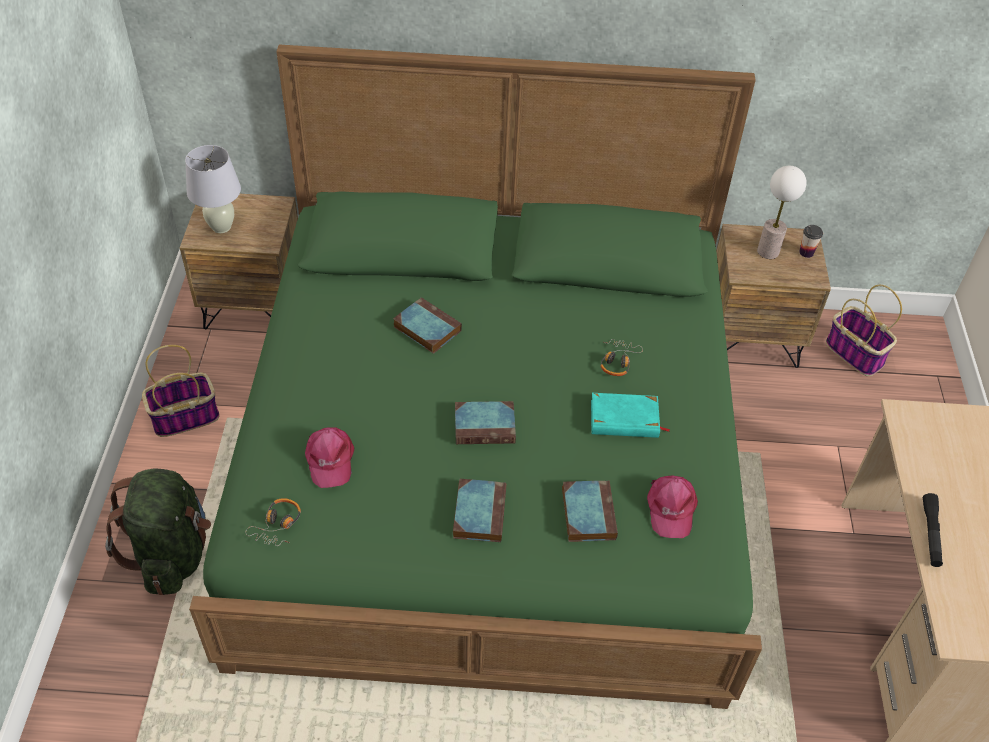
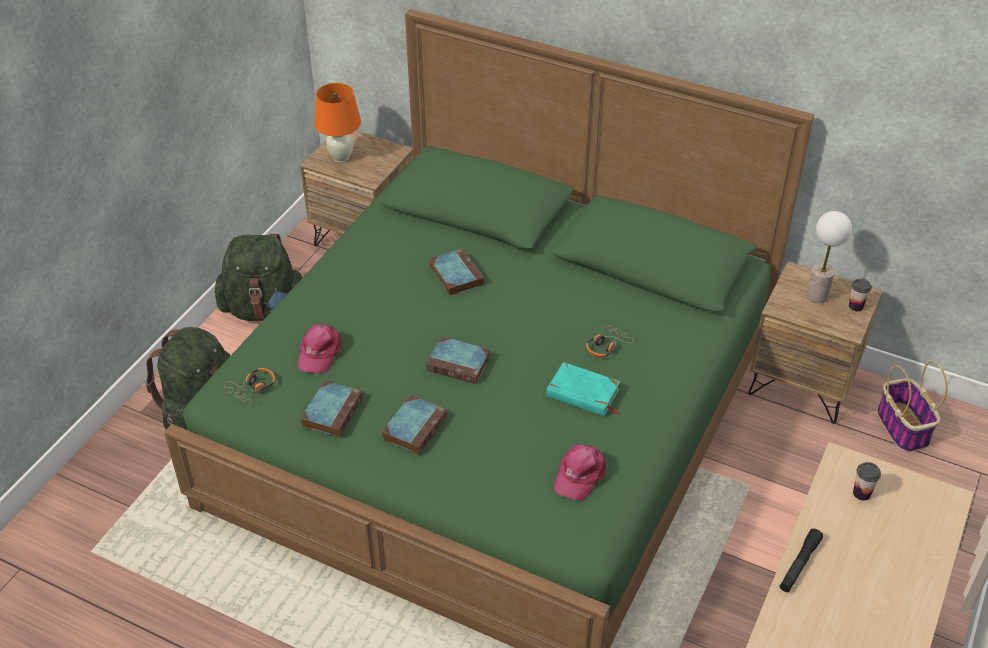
camera: 25 degrees right, 5 degrees down
(186, 417) = (265, 309): basket -> green backpack
(221, 227) = (341, 157): white table lamp -> orange table lamp
(587, 513) = (505, 455): book -> book (332, 411)
(939, 441) = (861, 493): none -> cup

